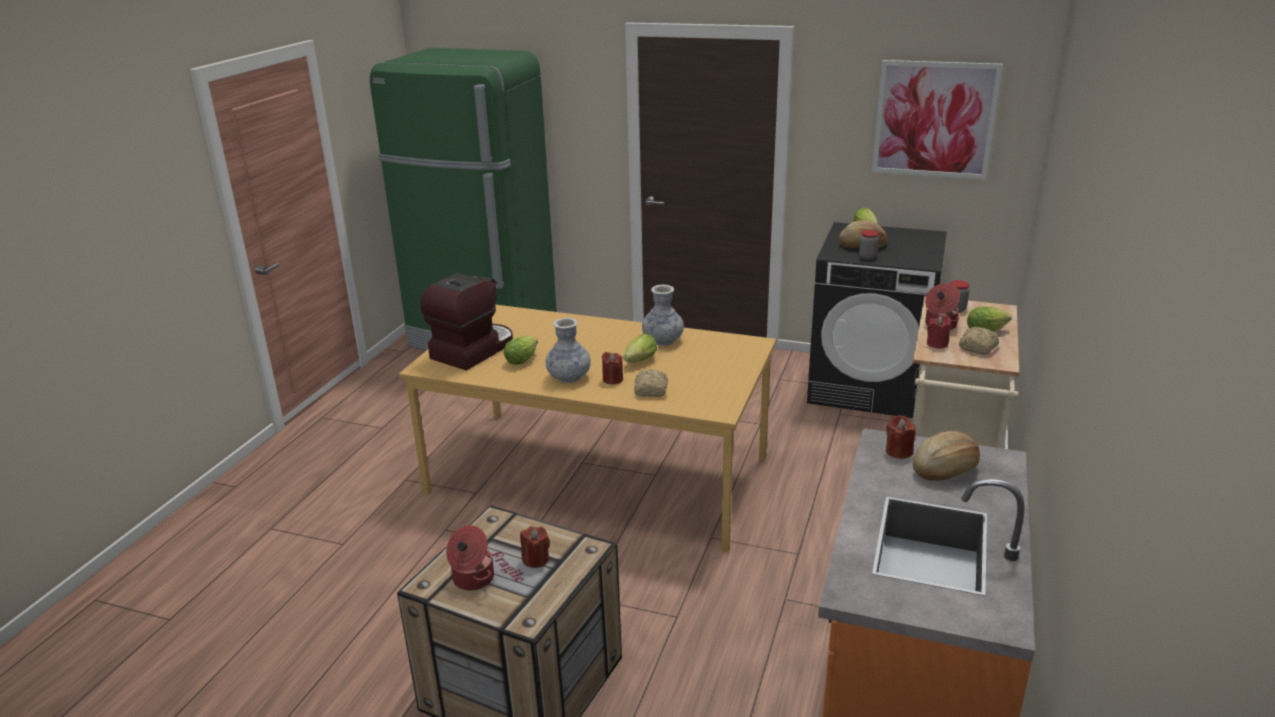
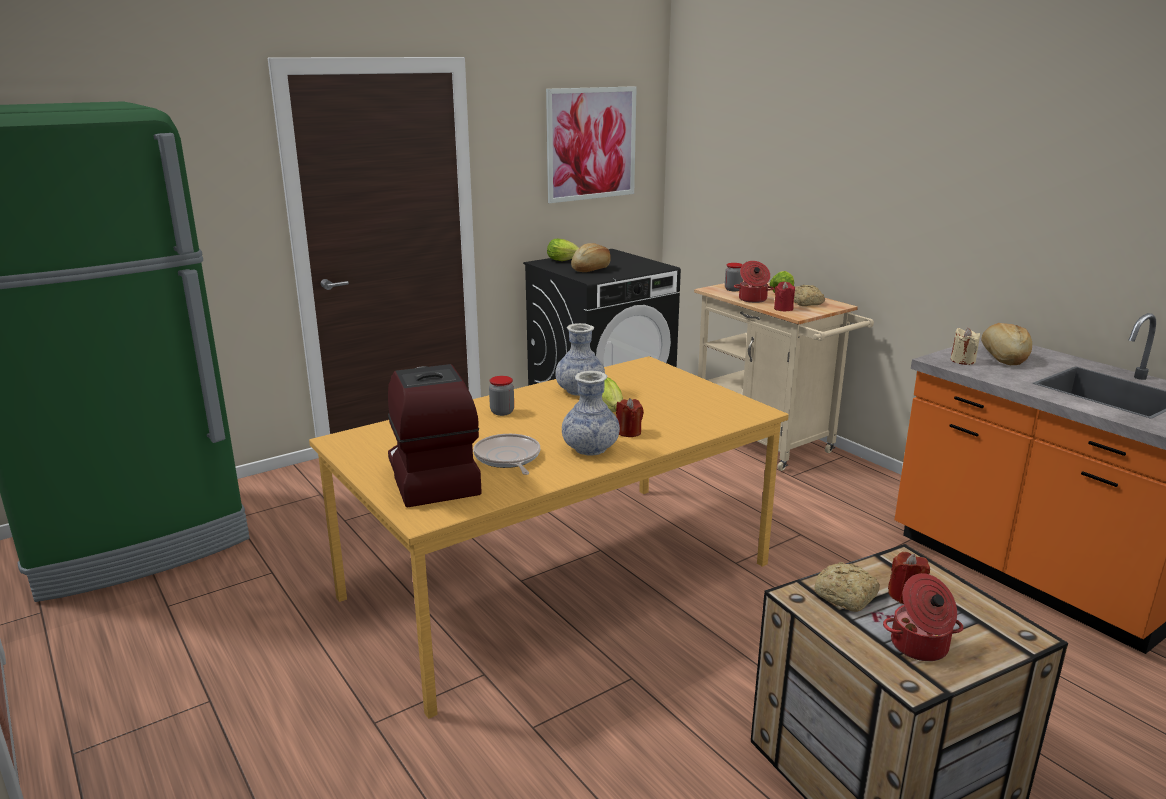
camera: 55 degrees left, 5 degrees down
(523, 359) = (508, 458): lettuce -> frying pan
(650, 391) = (678, 424): bread -> bread (846, 597)
(867, 257) = (616, 273): jar -> jar (502, 412)
(898, 451) = (962, 360): red candle -> beige candle

